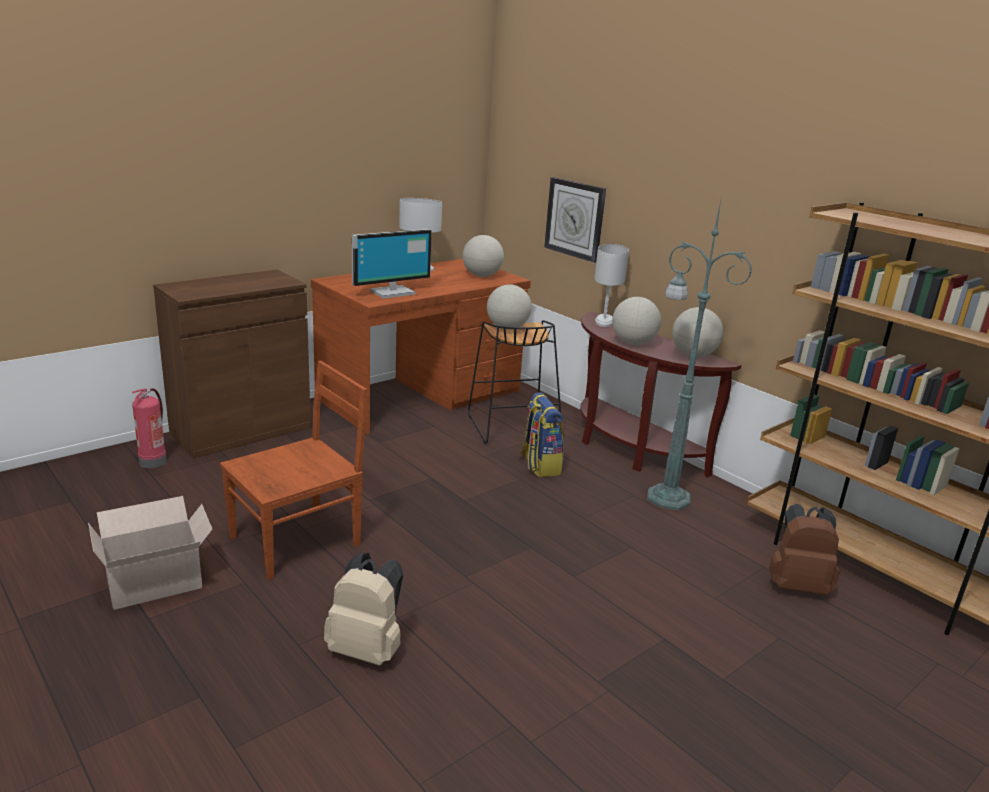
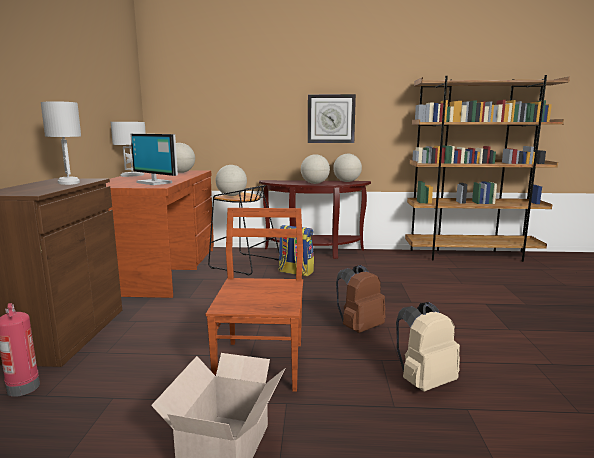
camera: 45 degrees left, 10 degrees down
(391, 292) = (155, 182): monitor -> monitor turned 120 degrees clockwise
(575, 219) = (233, 125): wall clock -> wall clock (331, 119)
(604, 322) = (278, 181): white table lamp -> white table lamp (68, 182)
(666, 497) = (368, 262): green floor lamp -> none
(797, 585) = (467, 268): brown backpack -> brown backpack (359, 328)

